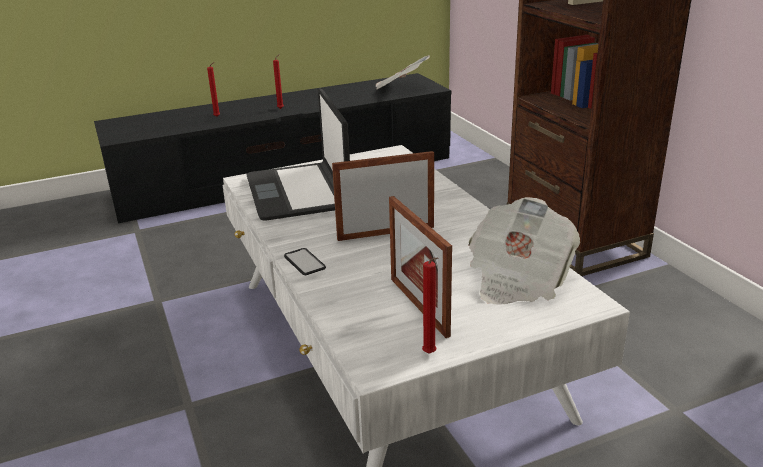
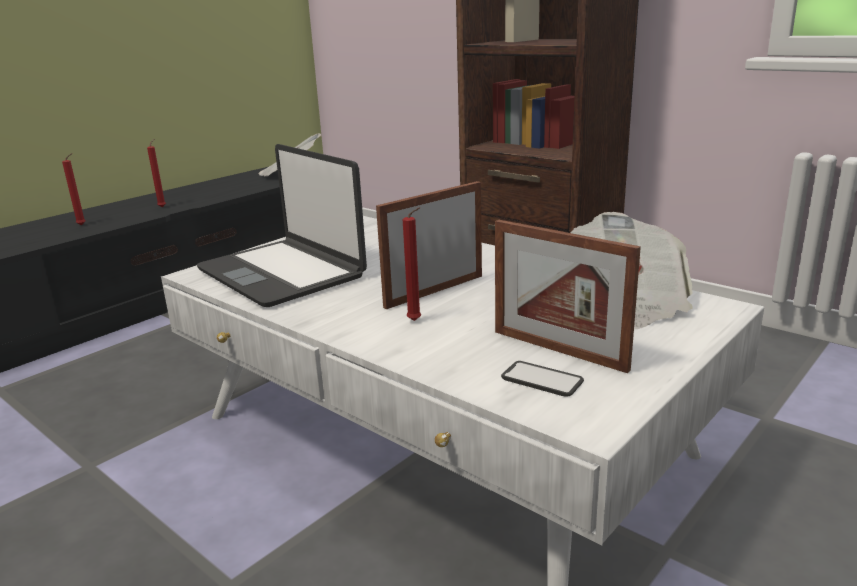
camera: 25 degrees left, 5 degrees down
(304, 262) = (370, 338): phone -> phone (542, 380)
(430, 354) = (632, 393): red candle -> red candle (416, 321)

